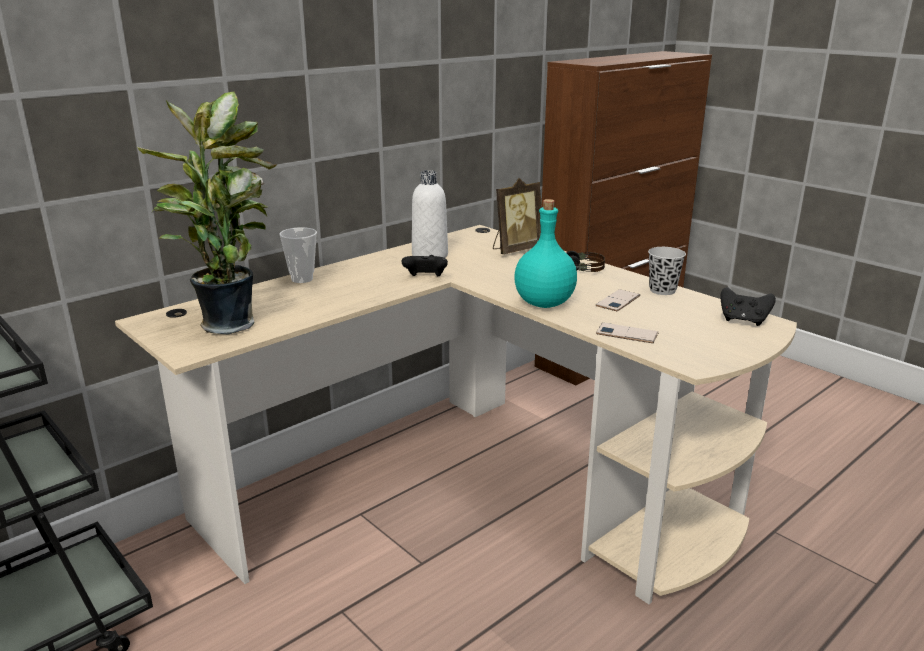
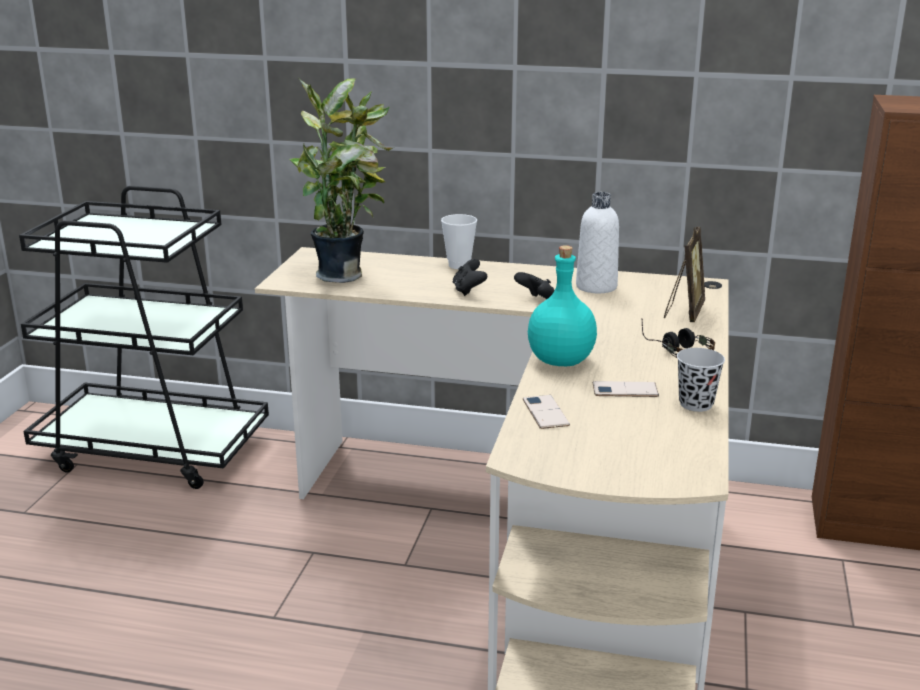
camera: 55 degrees right, 0 degrees up
(515, 249) = (683, 313): picture frame -> picture frame turned 90 degrees counterclockwise
(743, 320) = (678, 462): black game controller -> black game controller (468, 290)

